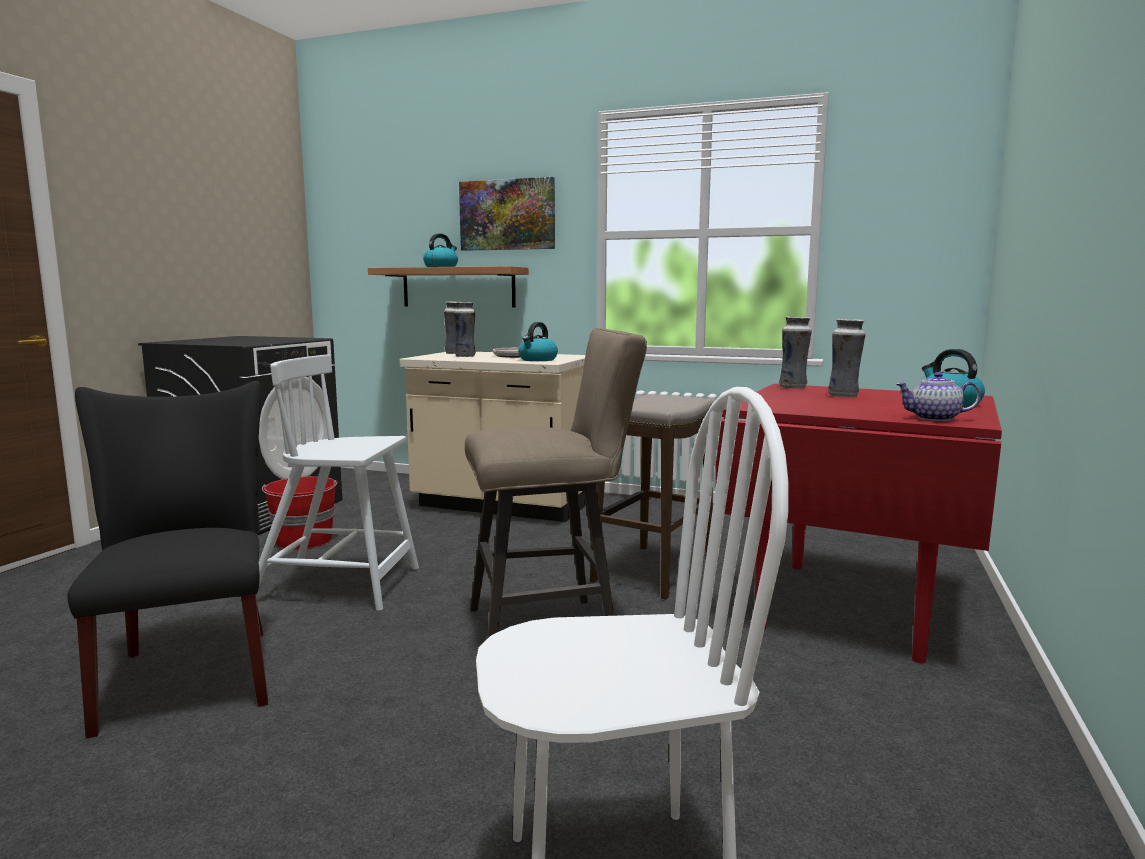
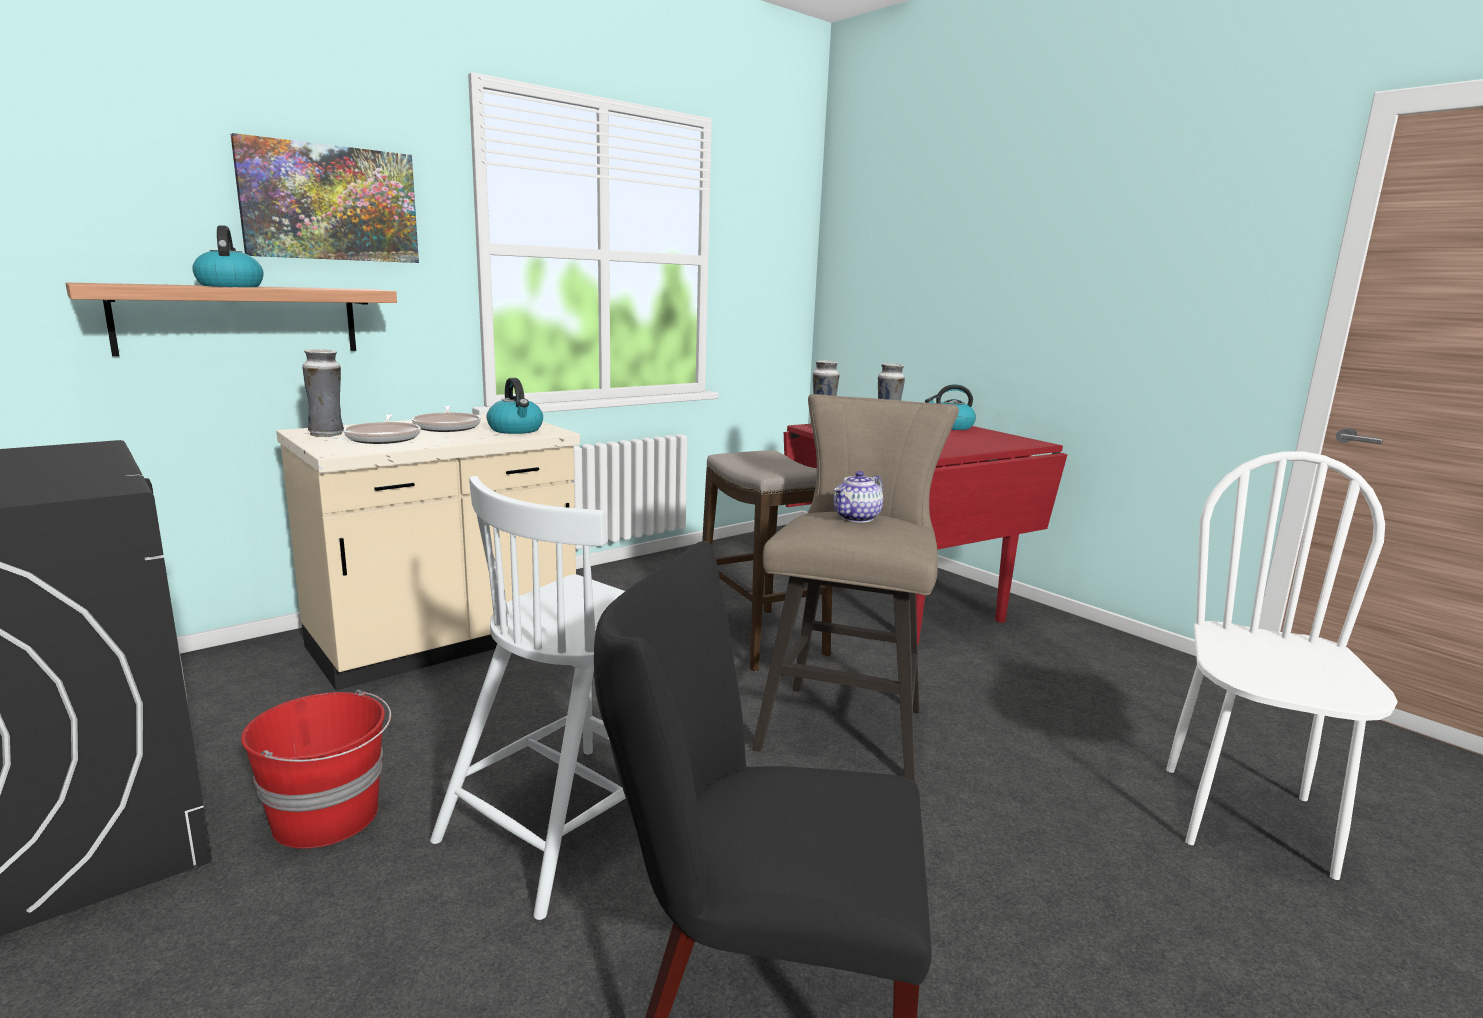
camera: 60 degrees left, 5 degrees up
(465, 356) = (384, 438): vase -> frying pan
(934, 418) = (1012, 442): teapot -> teapot (857, 518)

